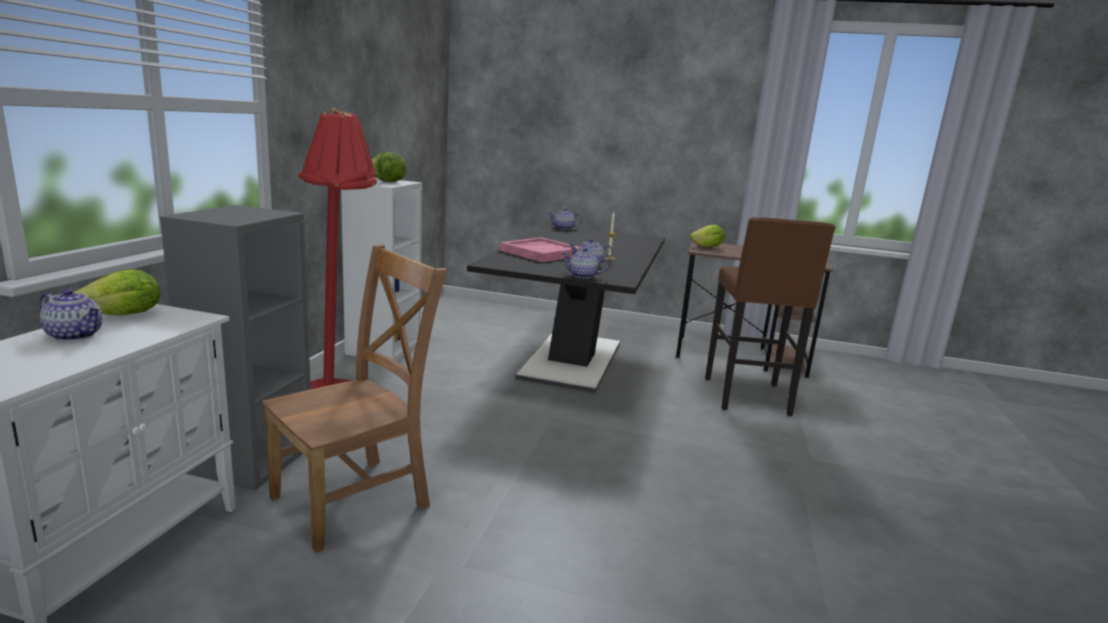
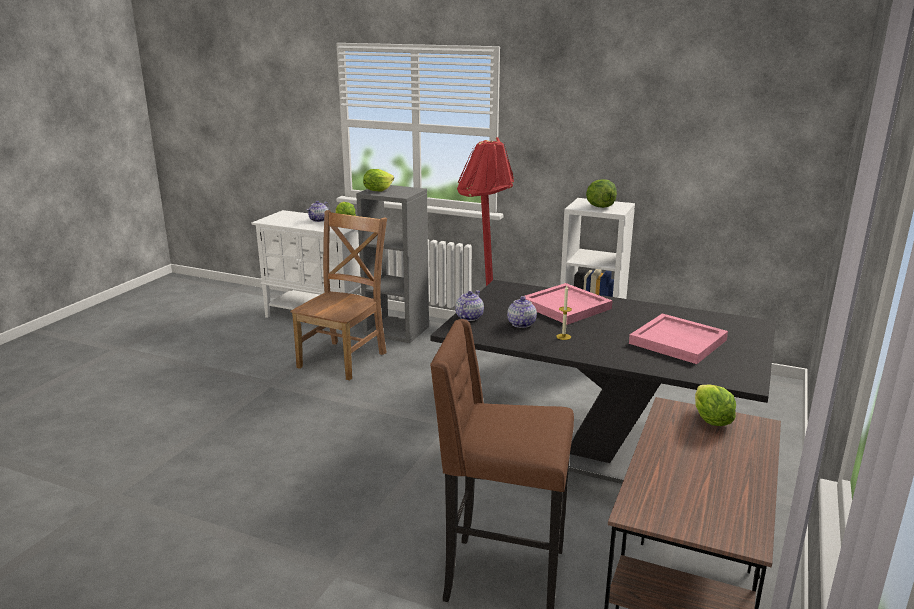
camera: 100 degrees right, 5 degrees up
(228, 218) = (377, 190): none -> lettuce
(357, 499) = (344, 358): brown chair -> brown chair turned 120 degrees counterclockwise
(563, 228) = (748, 328): teapot -> none
(598, 240) = (679, 341): none -> pink tray

